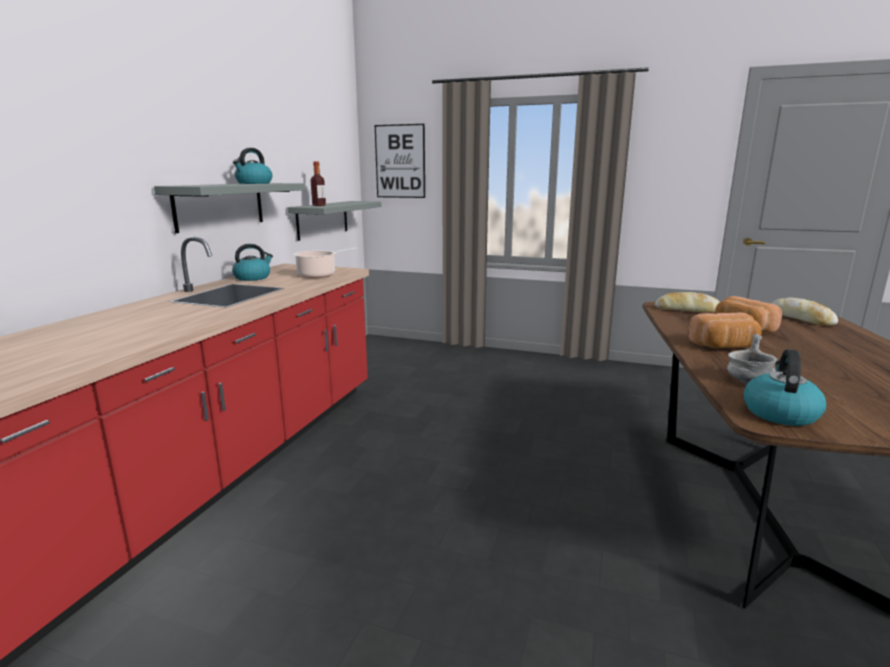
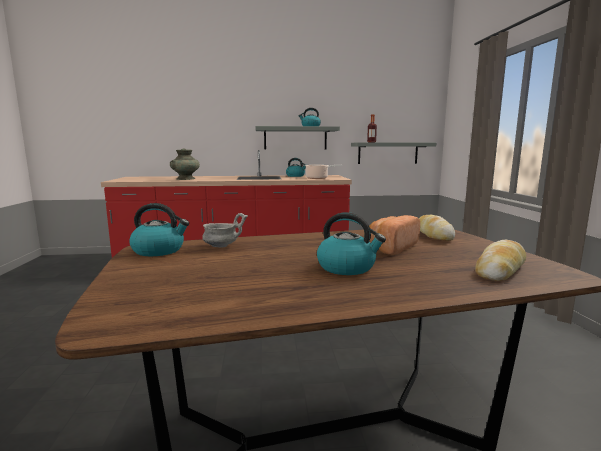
camera: 65 degrees right, 5 degrees down
(112, 336) = (185, 179): none -> turquoise vase
(400, 161) = (461, 111): picture -> none
(724, 346) = (312, 243): bread -> none
(818, 350) = (347, 267): none -> kettle

